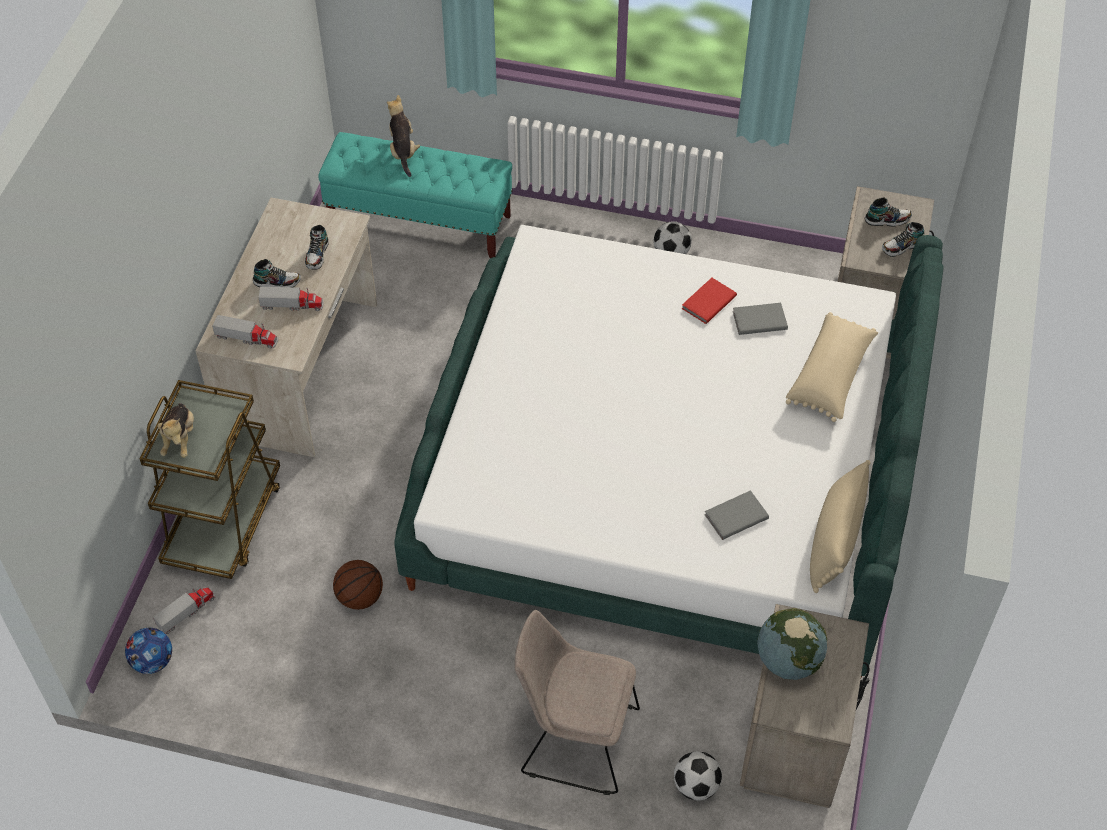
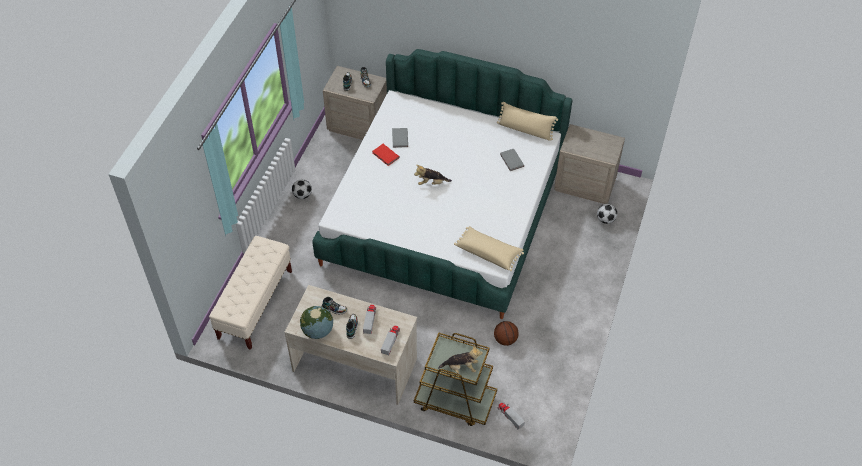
camera: 85 degrees left, 0 degrees up
(153, 661) = (539, 431): football -> none
(403, 152) = (236, 284): plush toy -> plush toy (431, 183)
(420, 223) = (255, 304): turquoise bench -> beige bench
(575, 738) = (583, 259): beige chair -> none
(788, 661) = (587, 151): globe -> globe (317, 331)
(831, 376) = (436, 118): beige pillow -> beige pillow (488, 252)

